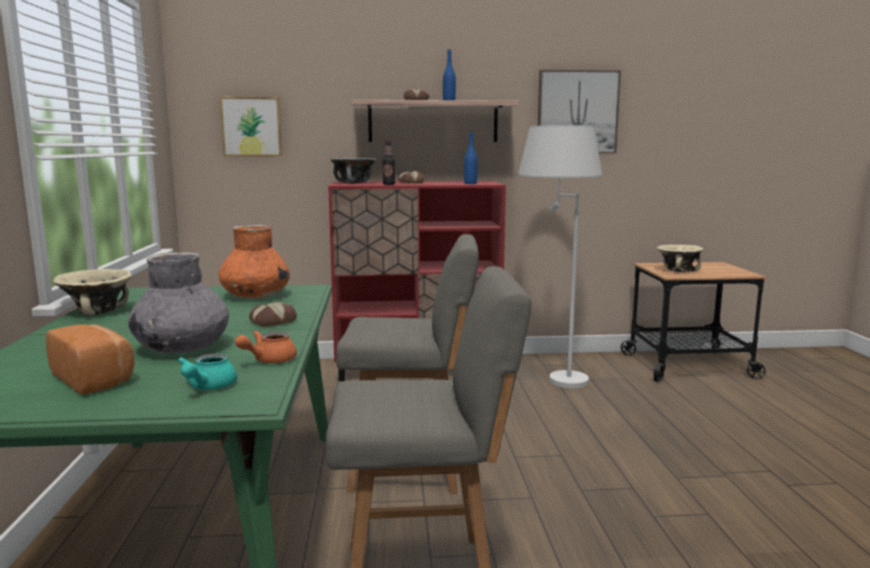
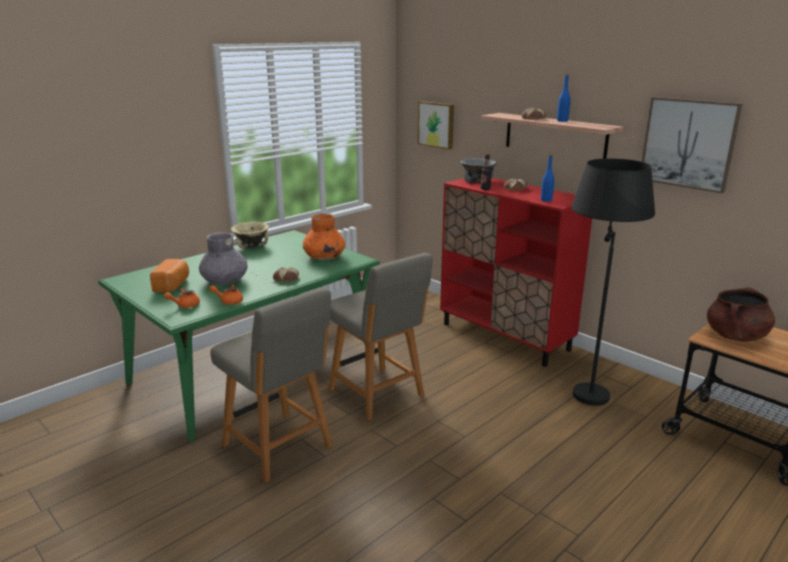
camera: 50 degrees right, 10 degrees up
(207, 387) = (184, 305): turquoise teapot -> orange teapot
(551, 375) = (588, 385): white floor lamp -> black floor lamp
(678, 270) = (735, 336): beige bowl -> brown cooking pot

